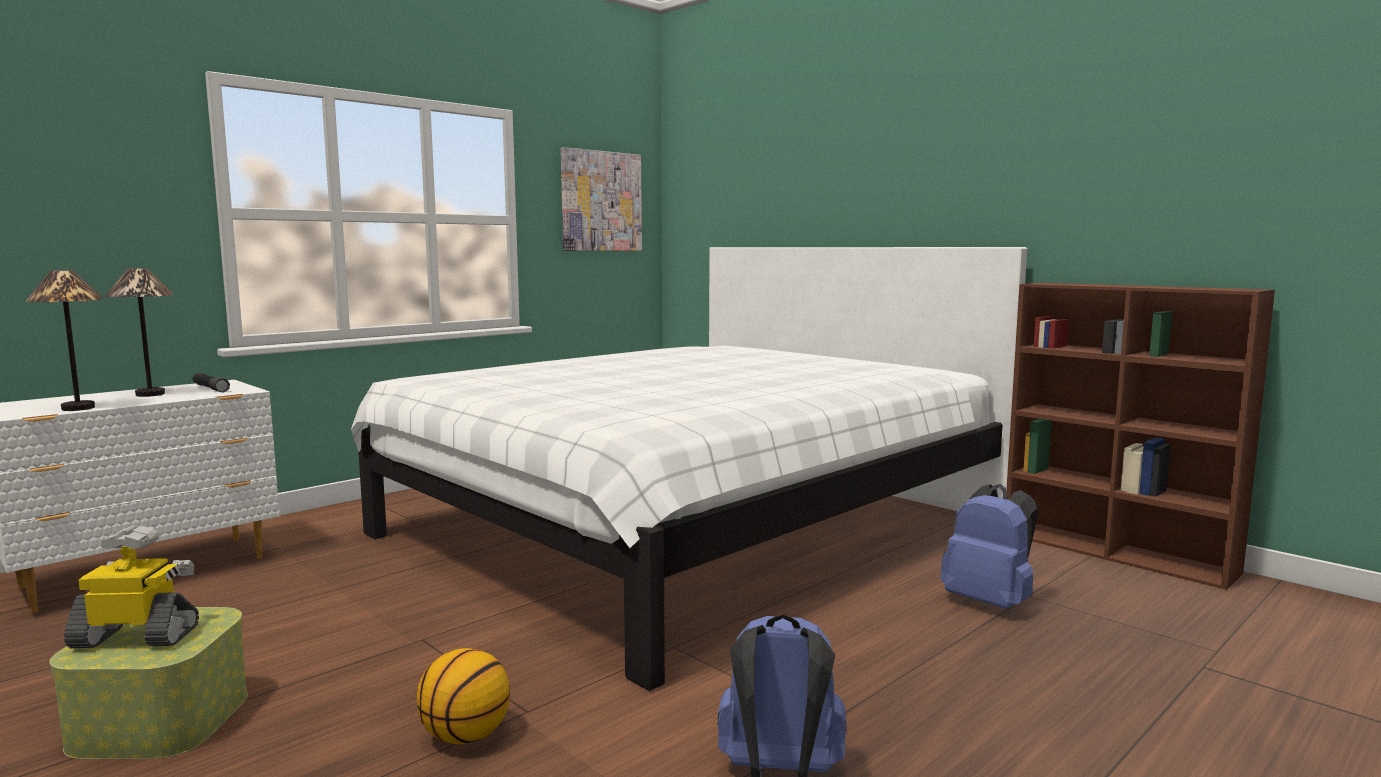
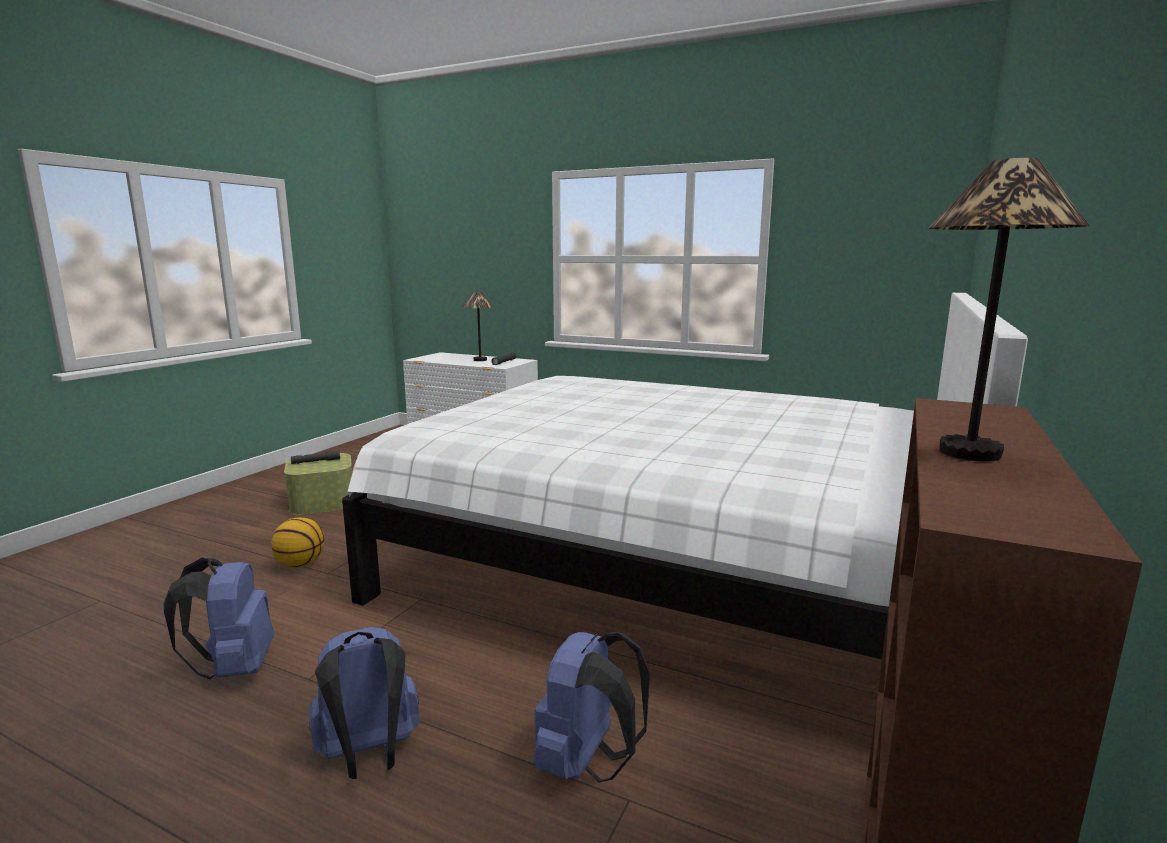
camera: 70 degrees right, 5 degrees up
(78, 408) = (438, 360): table lamp -> table lamp (969, 453)
(137, 637) = (316, 461): toy robot -> grey flashlight
(601, 201) = (875, 238): picture -> none
(976, 687) = (369, 757): none -> blue backpack

